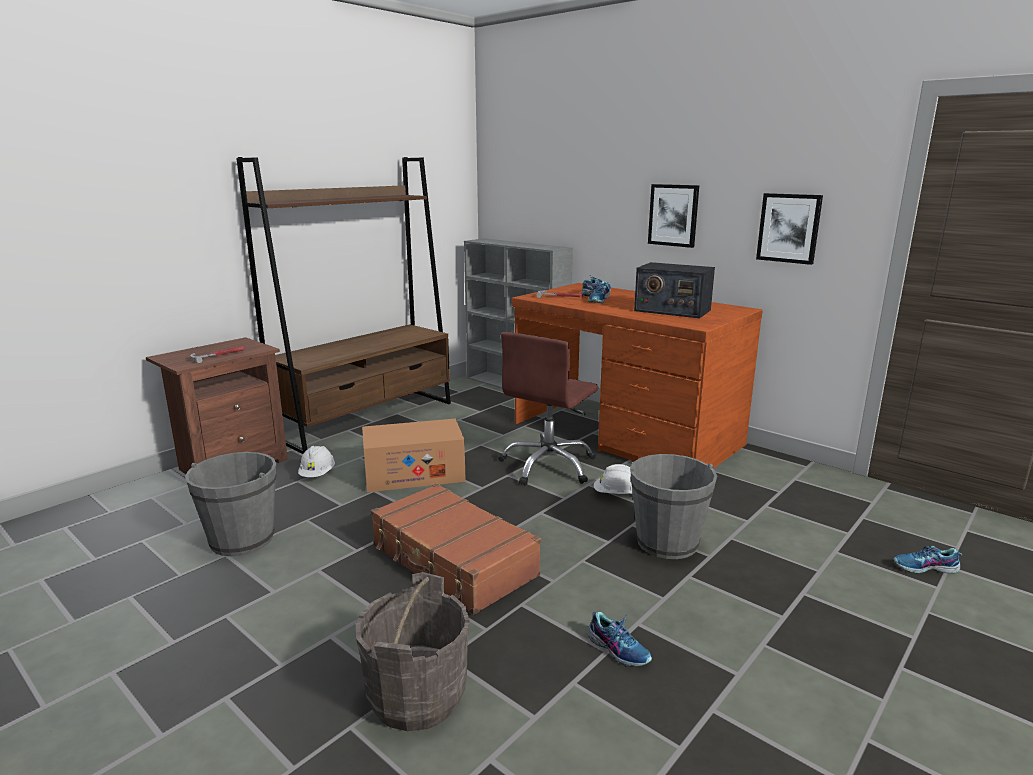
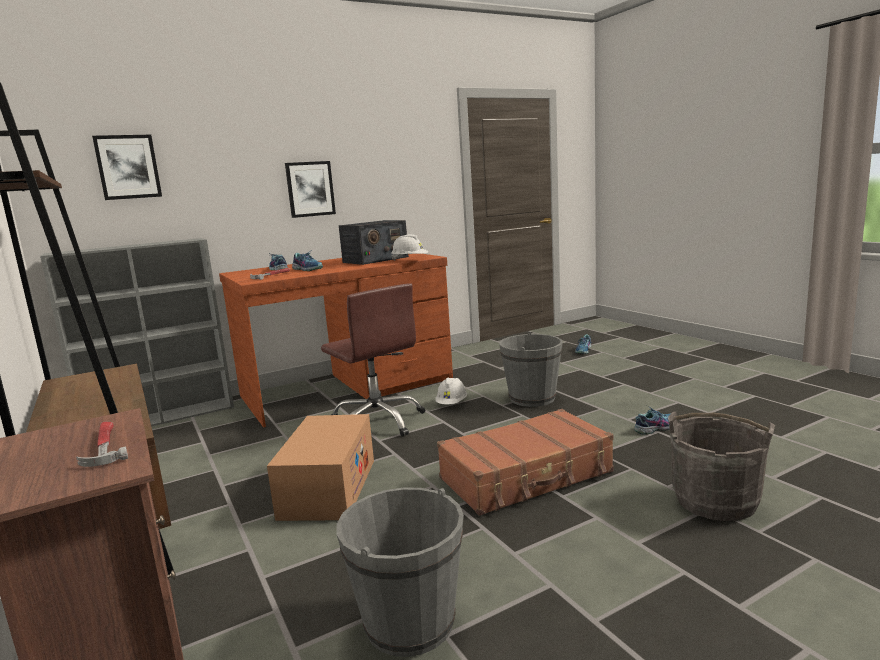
camera: 70 degrees left, 5 degrees down
(317, 474) = (259, 559): white hard hat -> white hard hat (410, 260)
(789, 228) = (403, 187): picture -> picture (128, 167)

